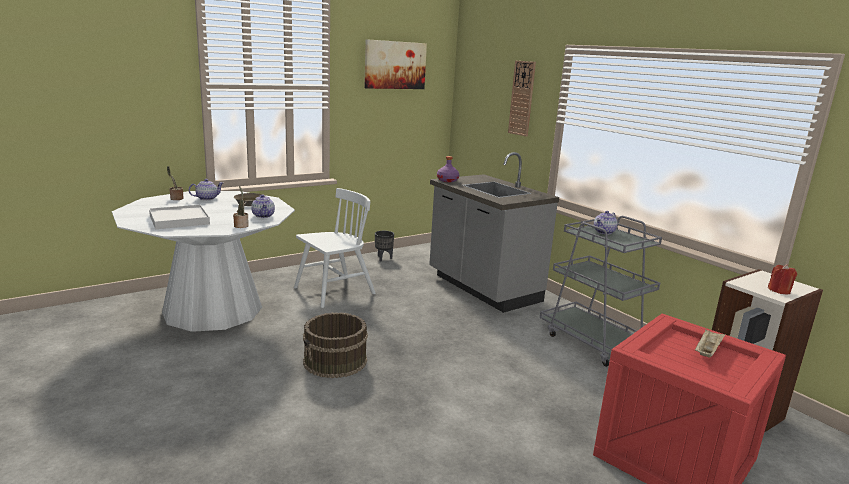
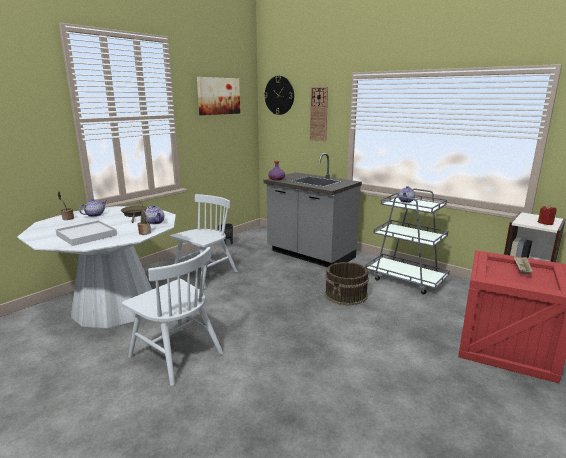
camera: 15 degrees left, 0 degrees up
(245, 375) = (176, 354): none -> white chair
(335, 361) = (240, 328): brown bucket -> brown bucket (346, 295)
(479, 69) = (279, 95): none -> wall clock

